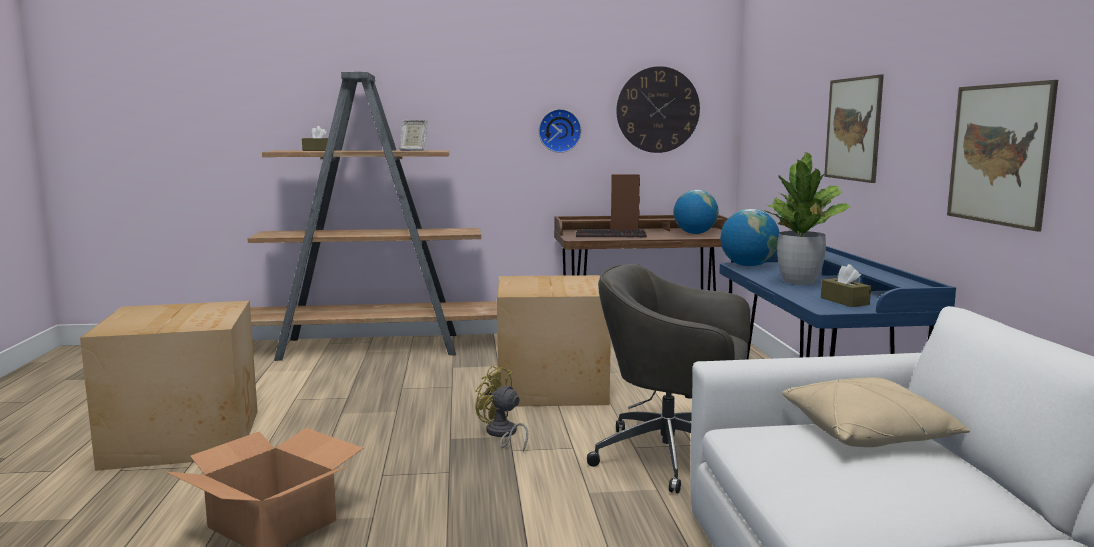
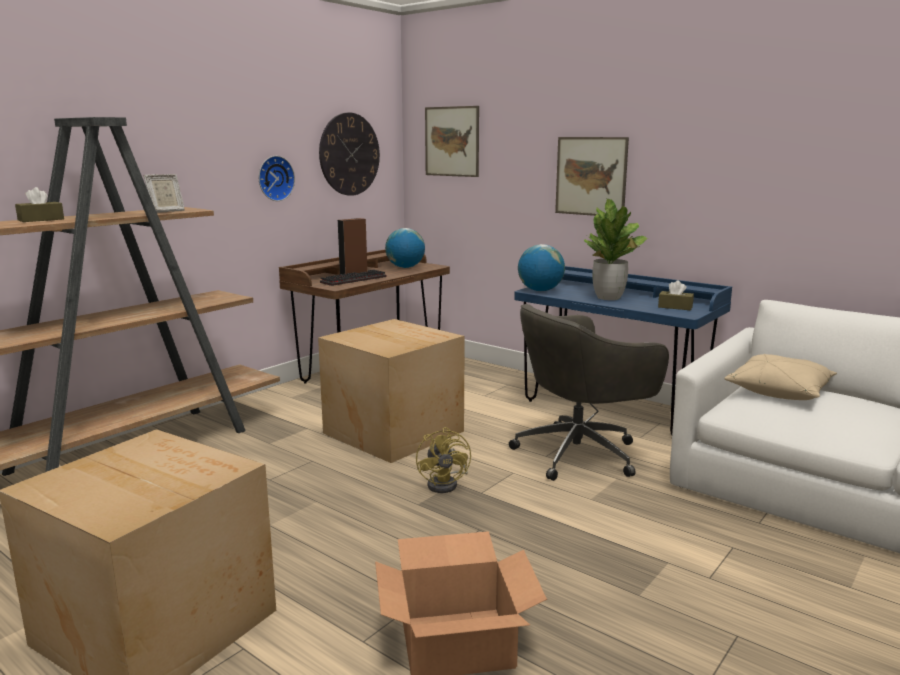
camera: 45 degrees left, 5 degrees up
(502, 434) = (446, 484): yellow fan -> yellow fan turned 90 degrees counterclockwise
(999, 154) = (763, 198): picture -> picture (452, 141)

